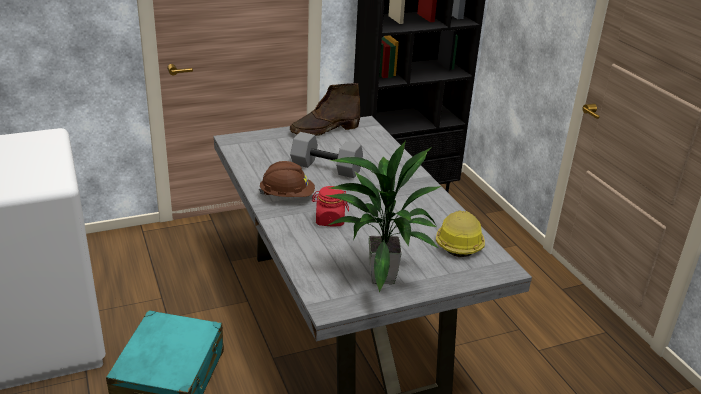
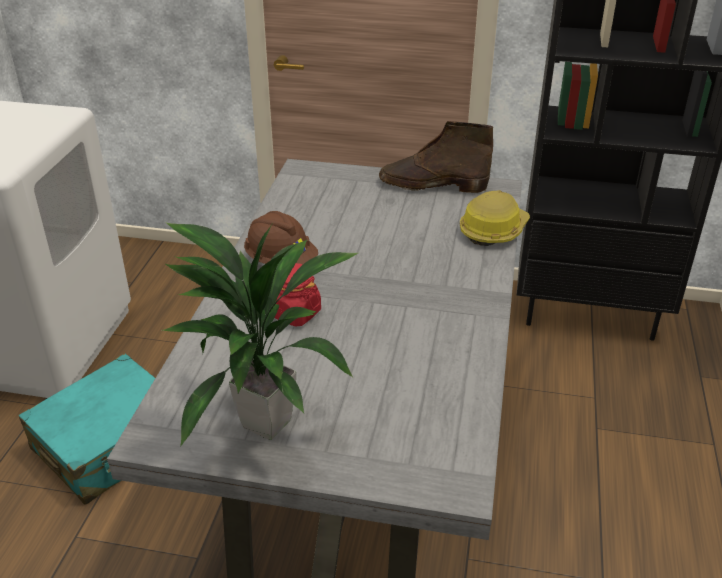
camera: 35 degrees right, 5 degrees up
(327, 167) = (376, 238): grey dumbbell -> none
(459, 242) = (437, 412): hard hat -> hard hat (493, 230)

